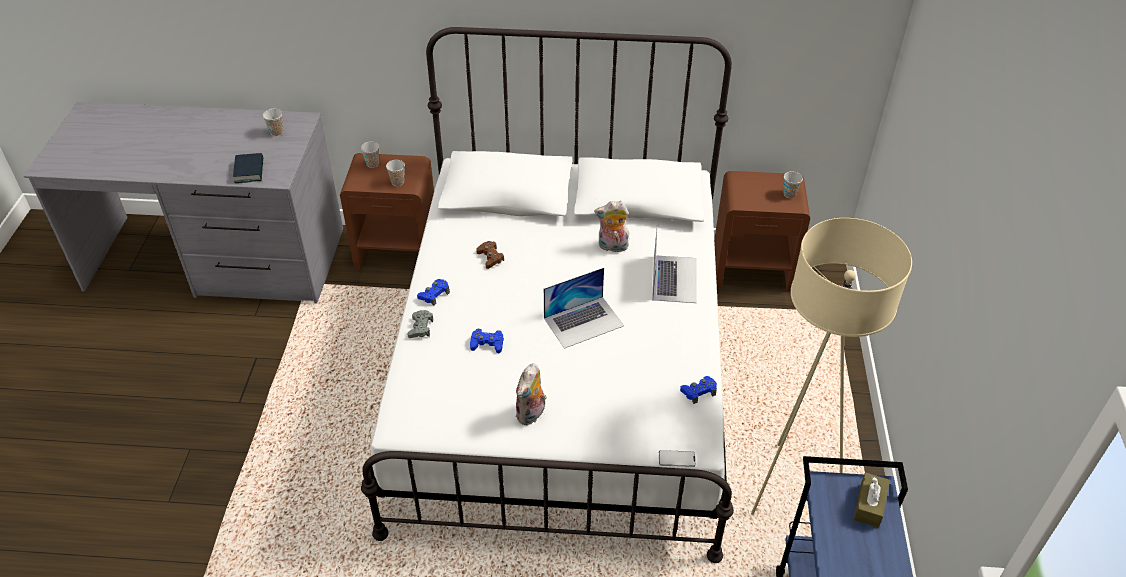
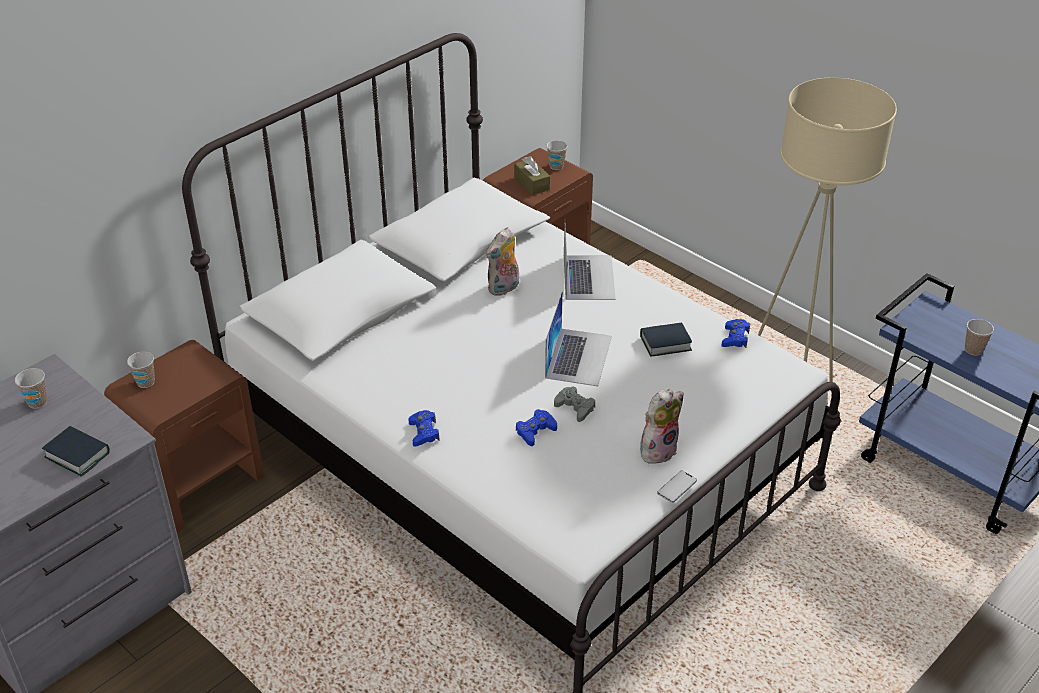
camera: 50 degrees left, 5 degrees down
(397, 182) = (203, 379): cup -> cup (973, 350)
(420, 328) = (459, 465): grey game controller -> grey game controller (575, 407)
(490, 257) = (419, 368): brown game controller -> none
(531, 414) = (657, 449): plush toy -> plush toy turned 105 degrees counterclockwise
(648, 357) = (665, 343): none -> book
(674, 278) = (588, 277): laptop -> laptop turned 45 degrees clockwise
(676, 459) = (798, 391): phone -> phone (677, 487)
(869, 505) = (942, 318): brown tissue box -> brown tissue box (532, 183)

